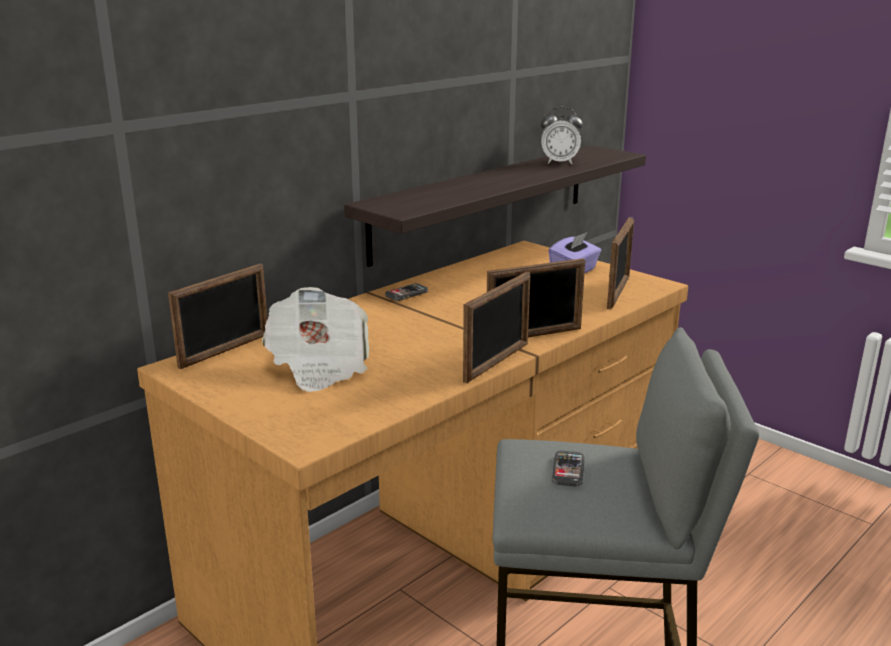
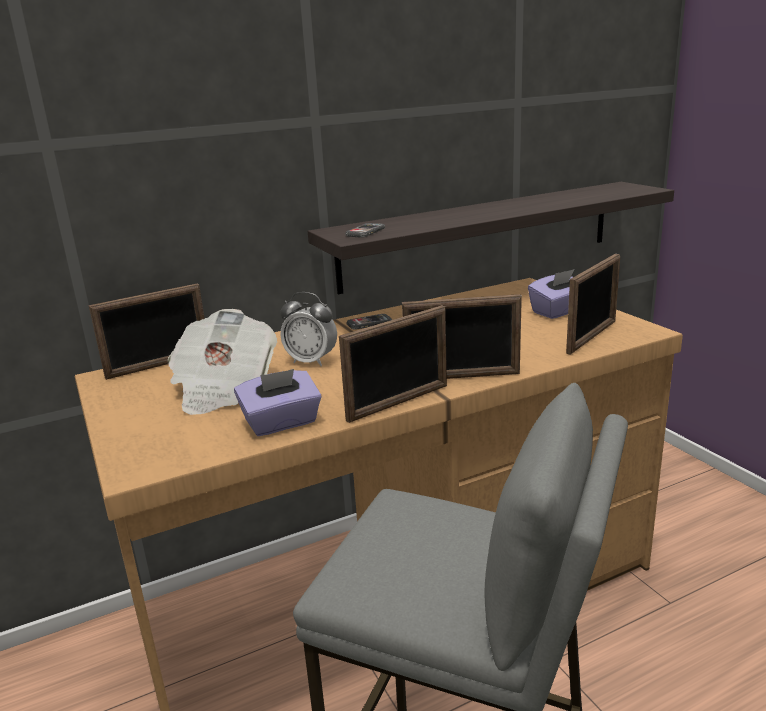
camera: 20 degrees right, 0 degrees up
(406, 390) = (281, 423): none -> purple tissue box
(559, 162) = (567, 196): alarm clock -> alarm clock (311, 361)
(568, 470) = (424, 539): phone -> phone (365, 232)

